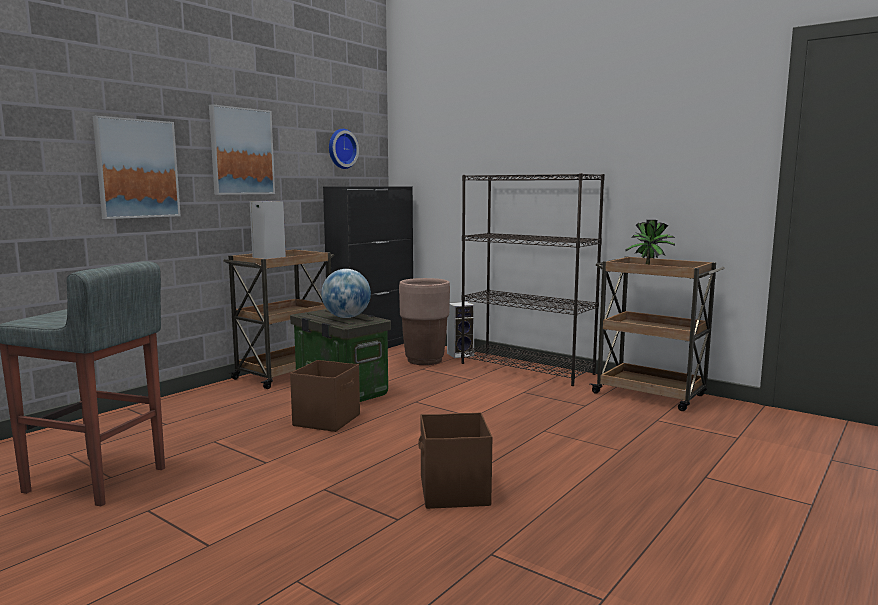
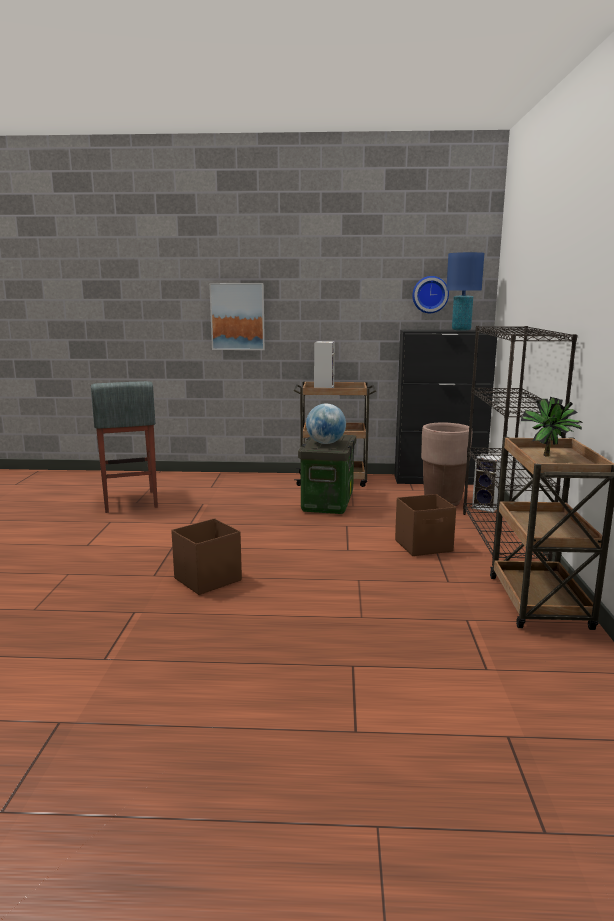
camera: 55 degrees right, 5 degrees up
(241, 151) = (322, 301): picture -> none
(327, 420) = (272, 515): brown storage box -> brown storage box (424, 546)
(378, 186) = (461, 330): none -> blue table lamp

